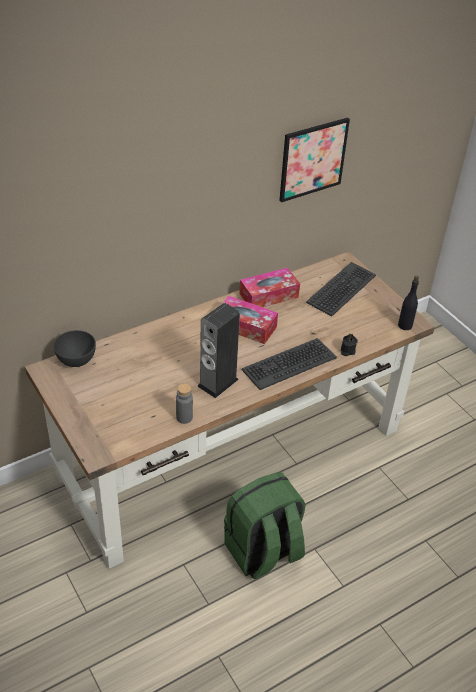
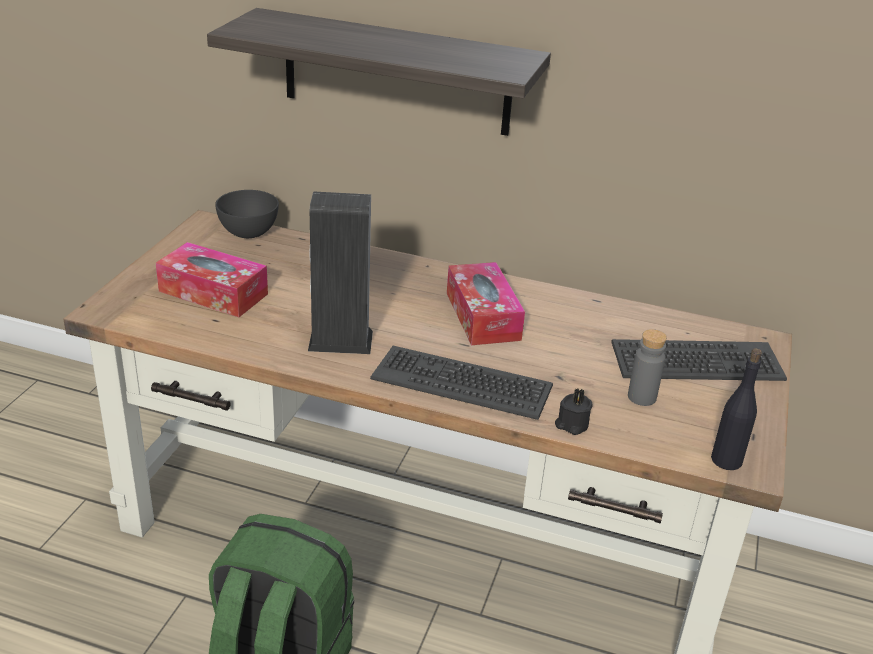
camera: 50 degrees right, 10 degrees down
(144, 225) = (396, 73): none -> shelf
(184, 417) = (240, 343): grey bottle -> grey bottle (641, 397)
(268, 295) = (574, 308): tissue box -> tissue box (213, 292)
(313, 159) = (733, 95): picture -> none

